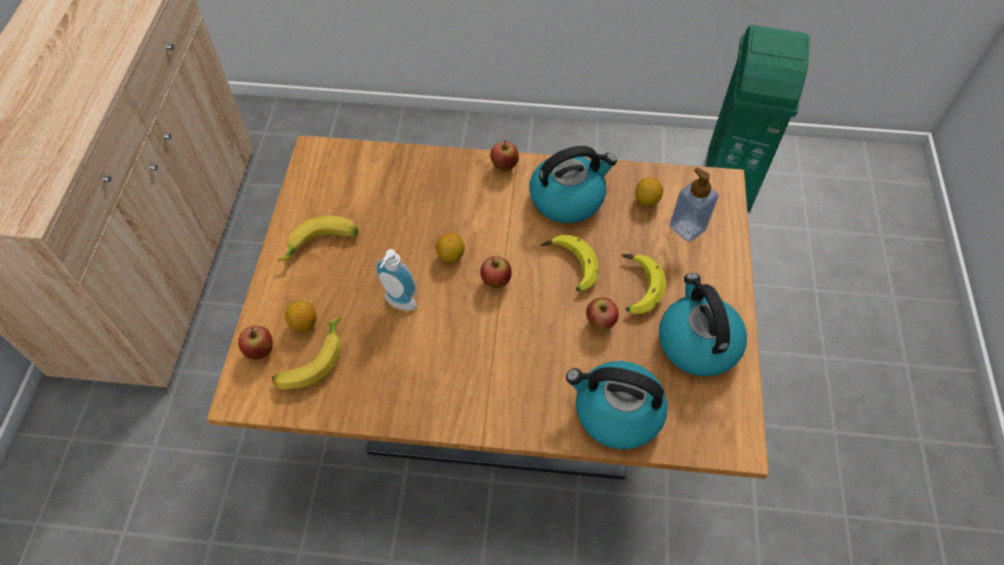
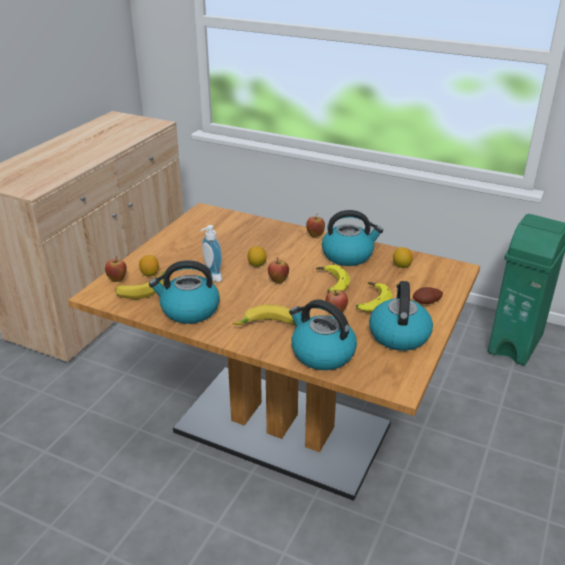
camera: 20 degrees right, 25 degrees down
(321, 246) = (182, 246): banana -> banana (268, 326)
(399, 384) = (189, 310): none -> kettle
(687, 228) = (423, 283): soap dispenser -> none
(707, 268) = (427, 303): none -> potato

